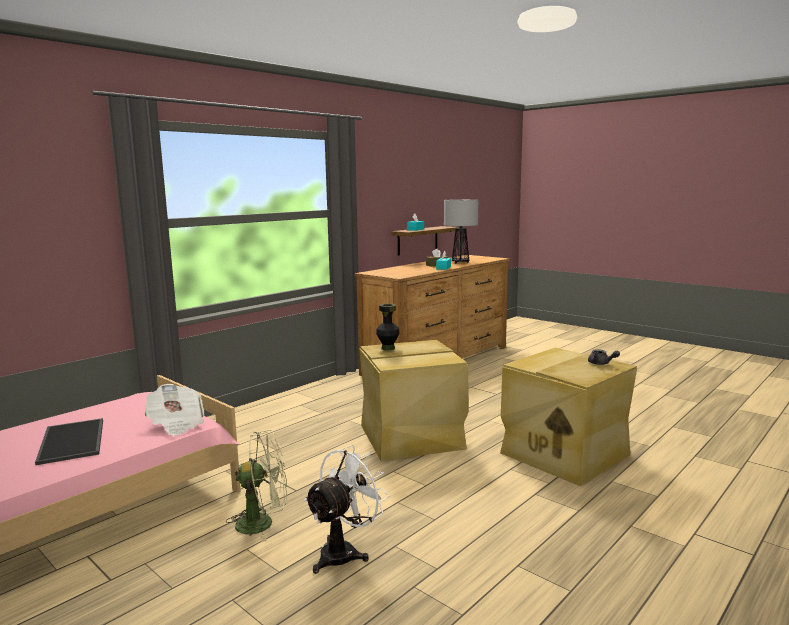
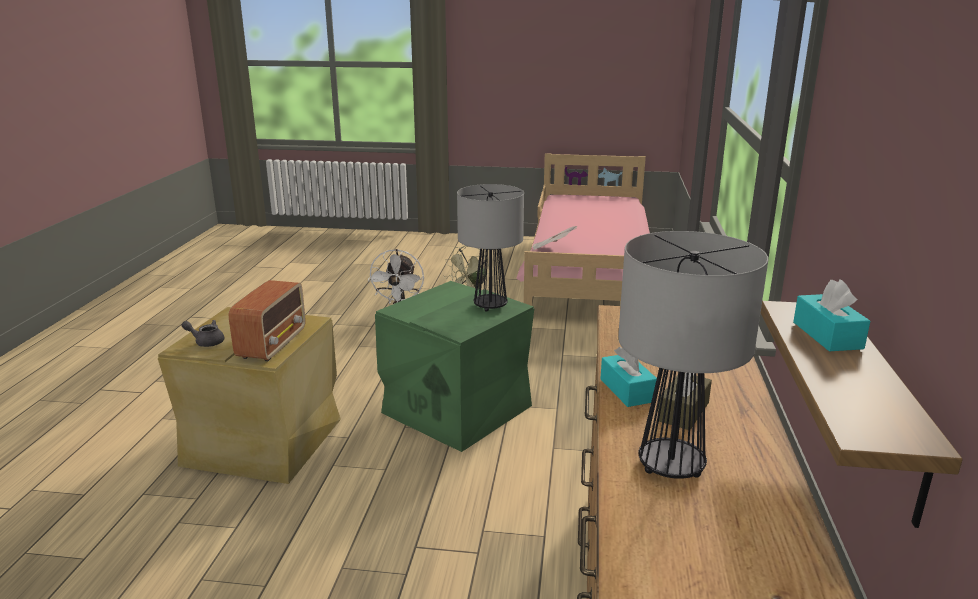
camera: 145 degrees right, 10 degrees up
(73, 441) = (580, 231): tray -> none
(388, 348) = (489, 306): black vase -> table lamp
(412, 437) = (454, 409): beige storage box -> green storage box
(553, 357) = (273, 344): none -> radio

